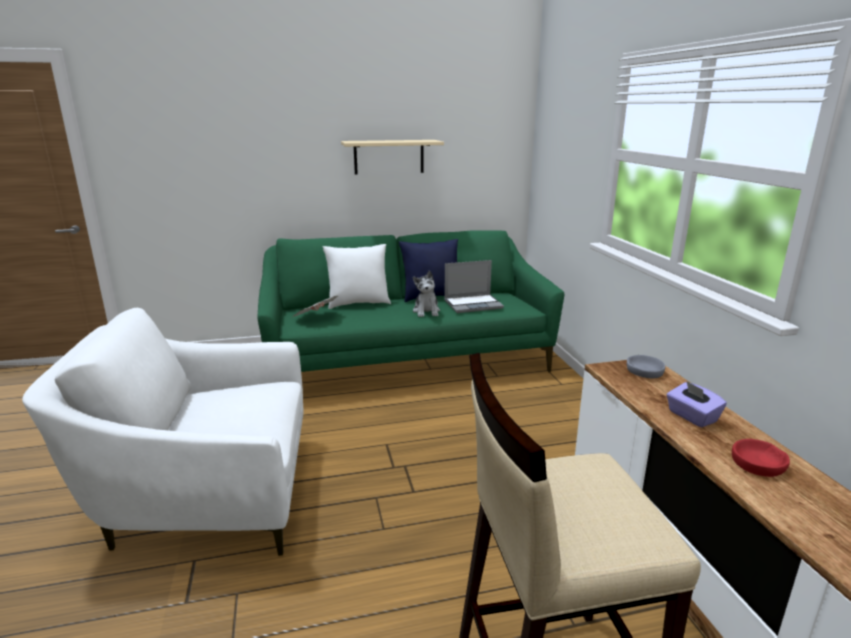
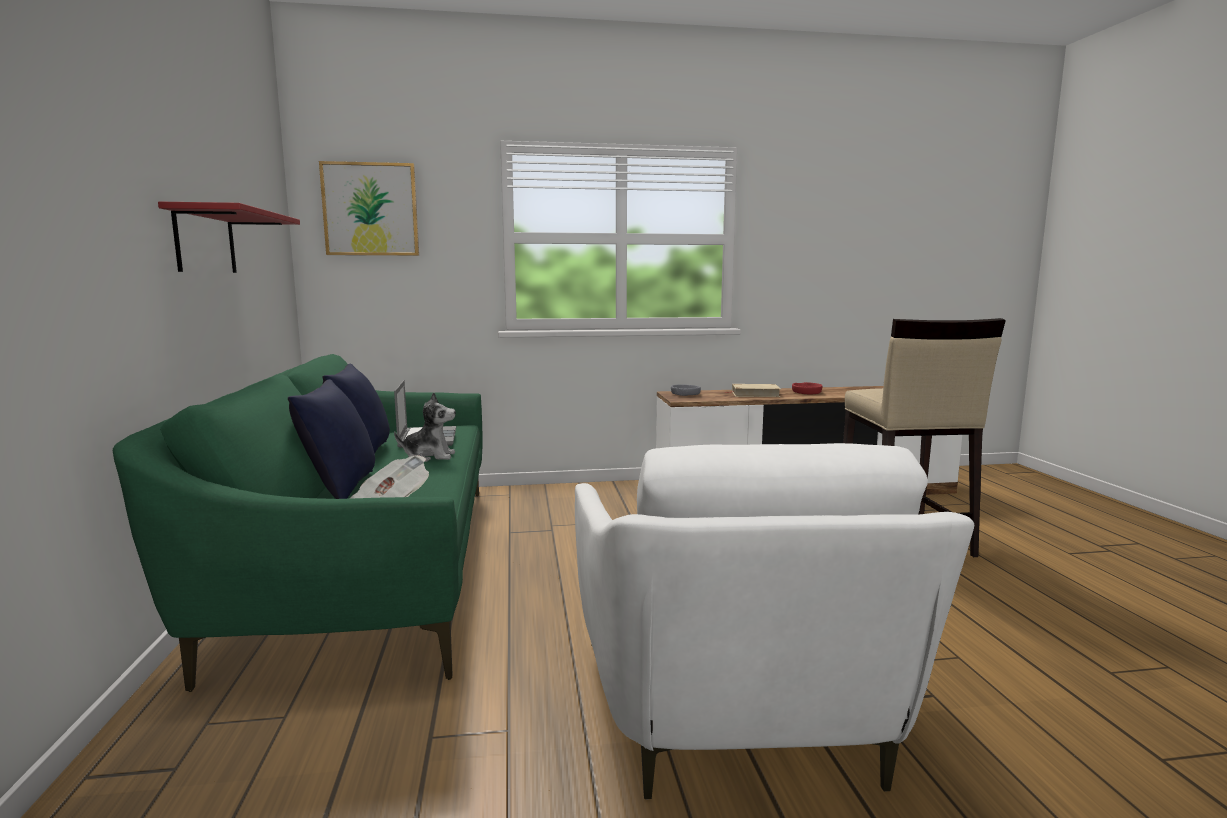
camera: 85 degrees left, 10 degrees down
(358, 303) = (339, 489): white pillow -> blue pillow
(389, 157) = (205, 241): beige shelf -> red shelf
(558, 123) = (370, 209): none -> picture
(691, 417) = (755, 394): purple tissue box -> beige book

